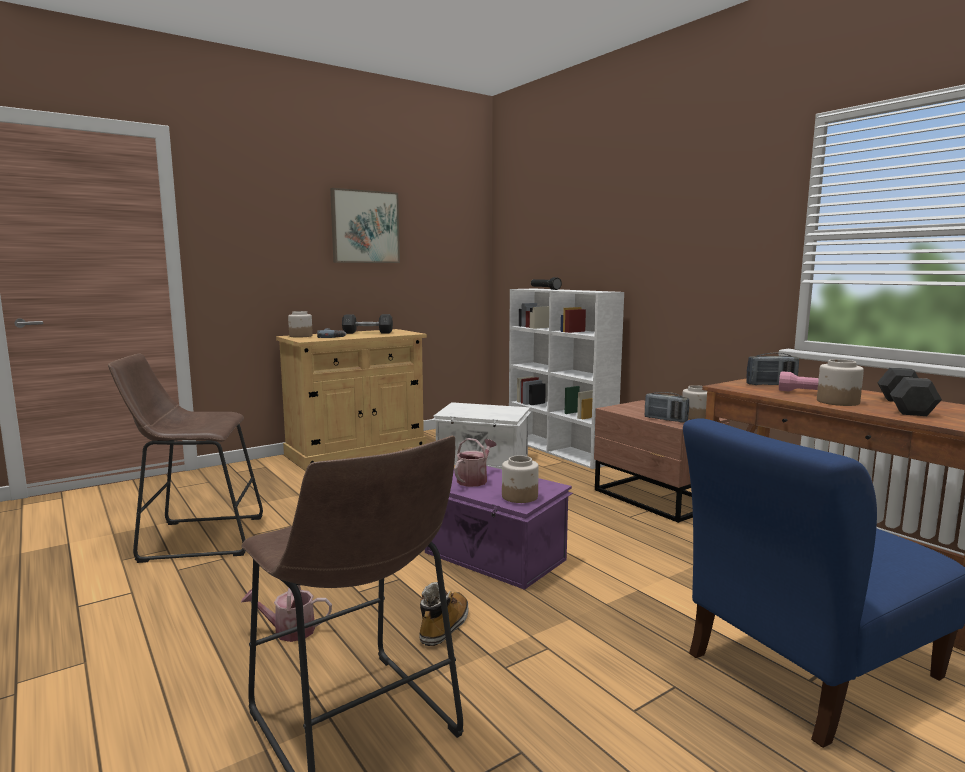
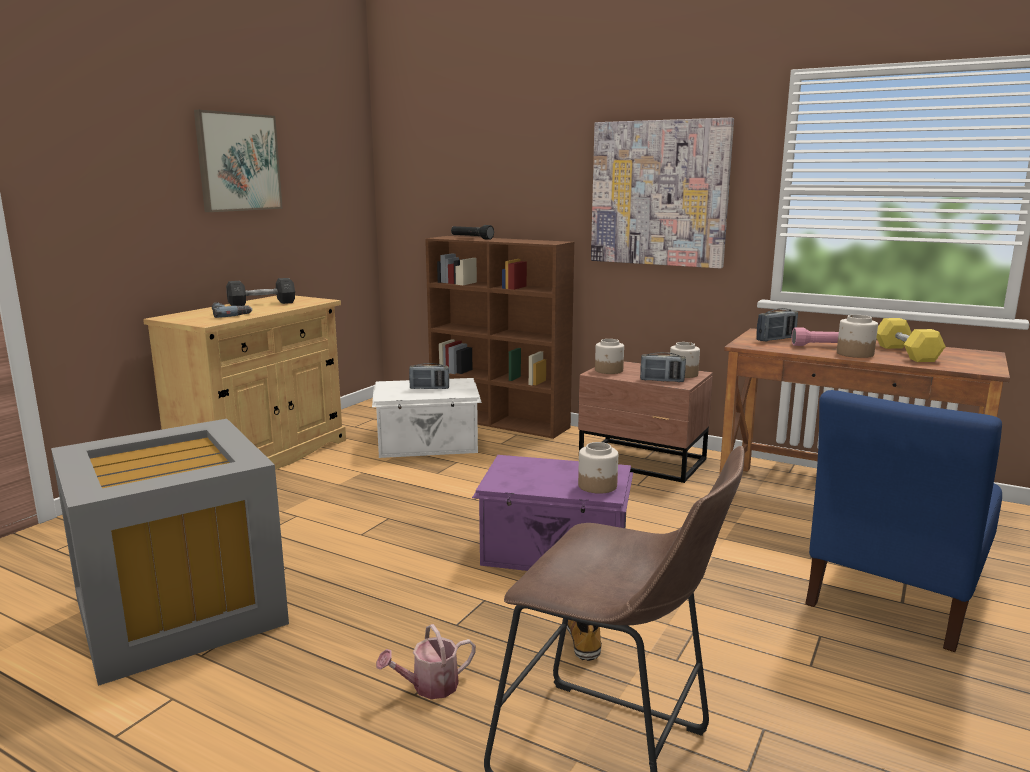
camera: 25 degrees left, 5 degrees up
(196, 538) = (176, 611): brown stool -> grey storage box
(300, 336) = (182, 316): jar -> jar (609, 370)
(474, 480) = (530, 475): watering can -> none
(485, 411) = (429, 388): none -> radio
(560, 450) = (500, 421): white bookcase -> brown bookcase
(695, 245) = (659, 193): none -> picture
(905, 406) = (906, 353): grey dumbbell -> yellow dumbbell

